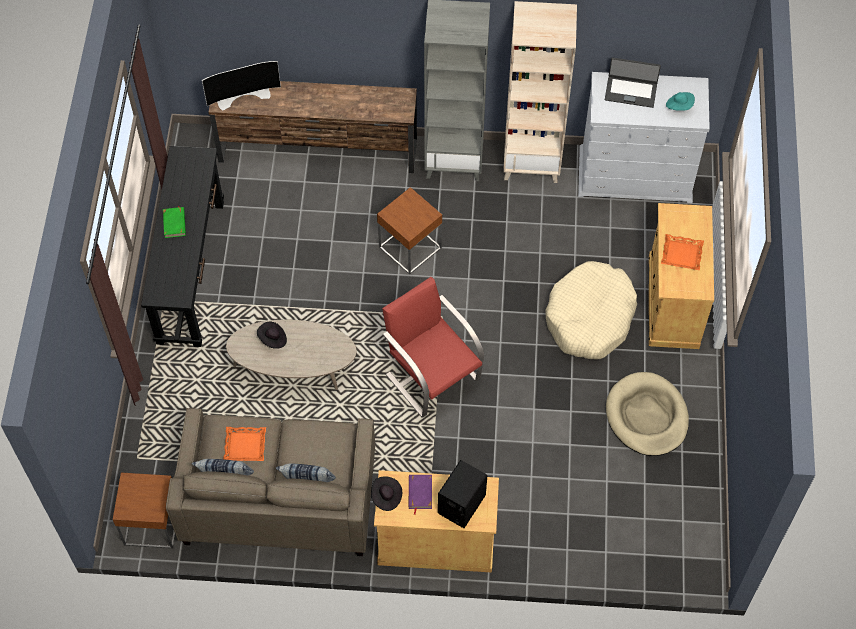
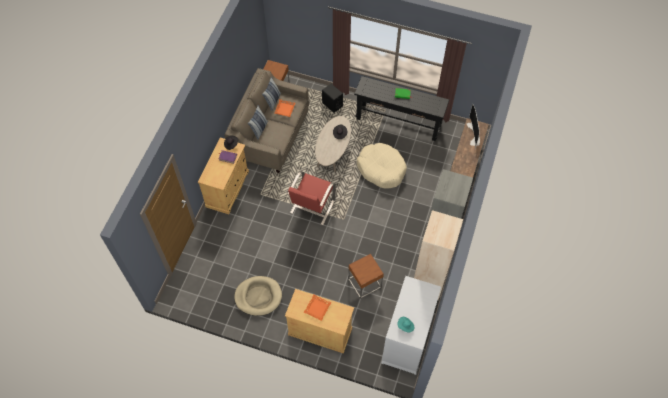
camera: 105 degrees right, 0 degrees up
(410, 247) = (388, 214): brown side table -> brown side table (364, 283)
(432, 376) = (312, 207): red armchair -> red armchair turned 135 degrees clockwise
(461, 505) = (215, 172): black speaker -> black speaker (332, 104)
(590, 317) = (322, 287): beige dog bed -> beige dog bed (381, 169)
(630, 91) = (422, 303): laptop -> none

